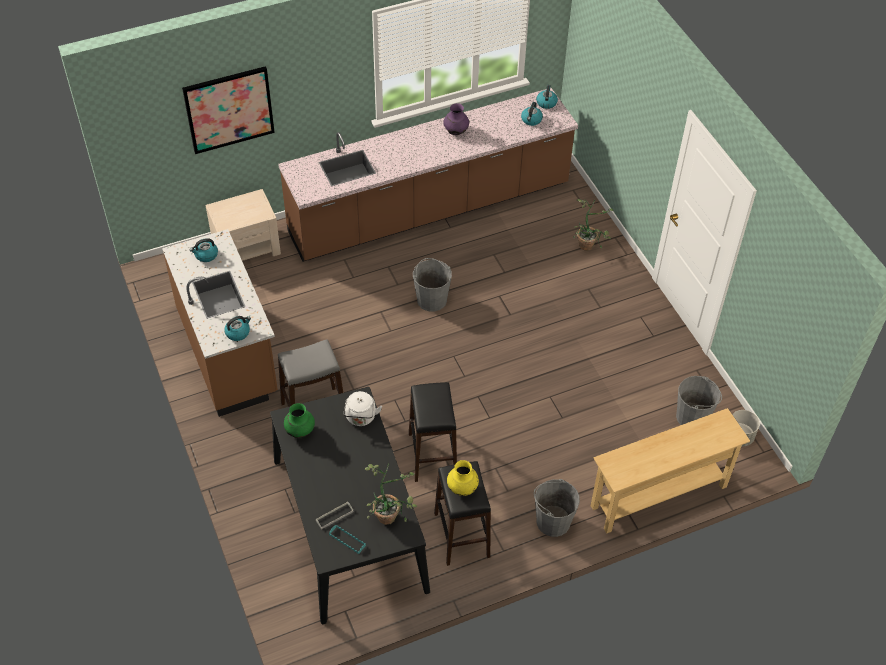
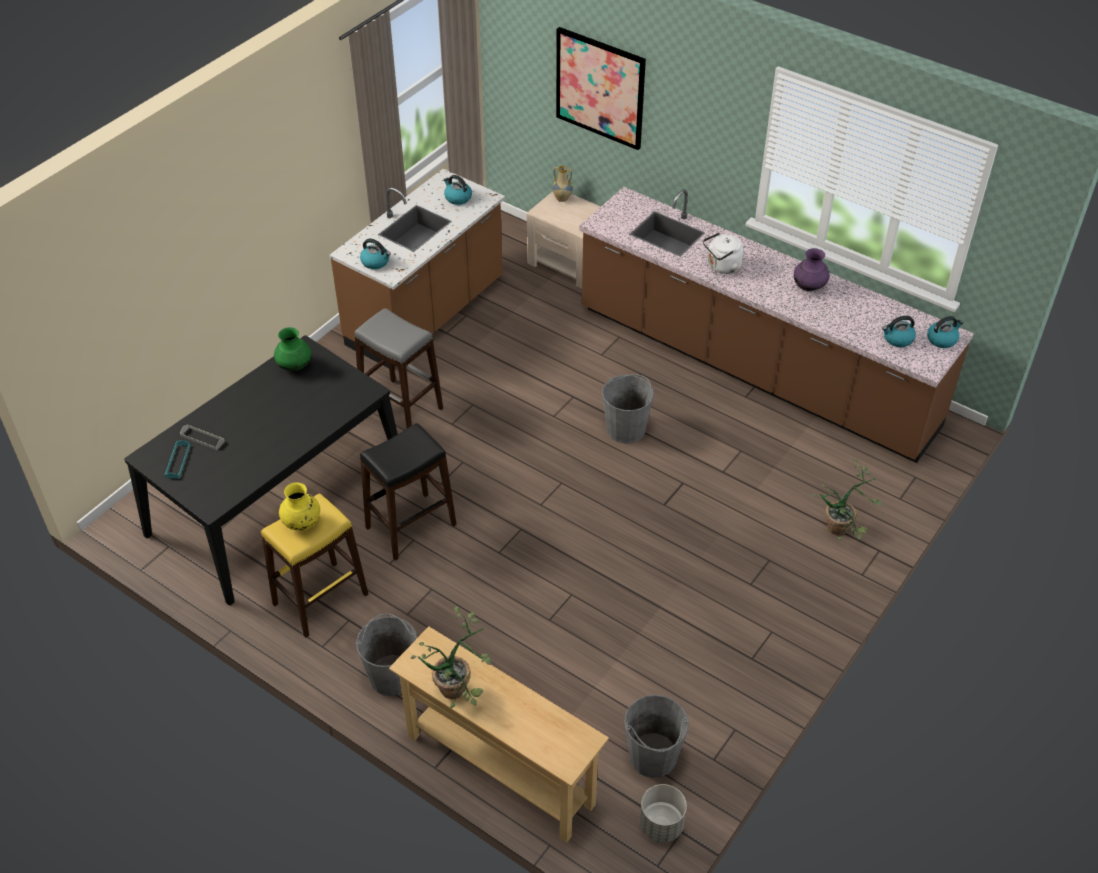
camera: 60 degrees right, 5 degrees down
(221, 208) = (562, 199): none -> vase
(361, 418) = (342, 402): white kettle -> white kettle (722, 266)
(389, 513) = (231, 478): potted plant -> potted plant (460, 689)
(462, 535) = (320, 599): black stool -> yellow stool

